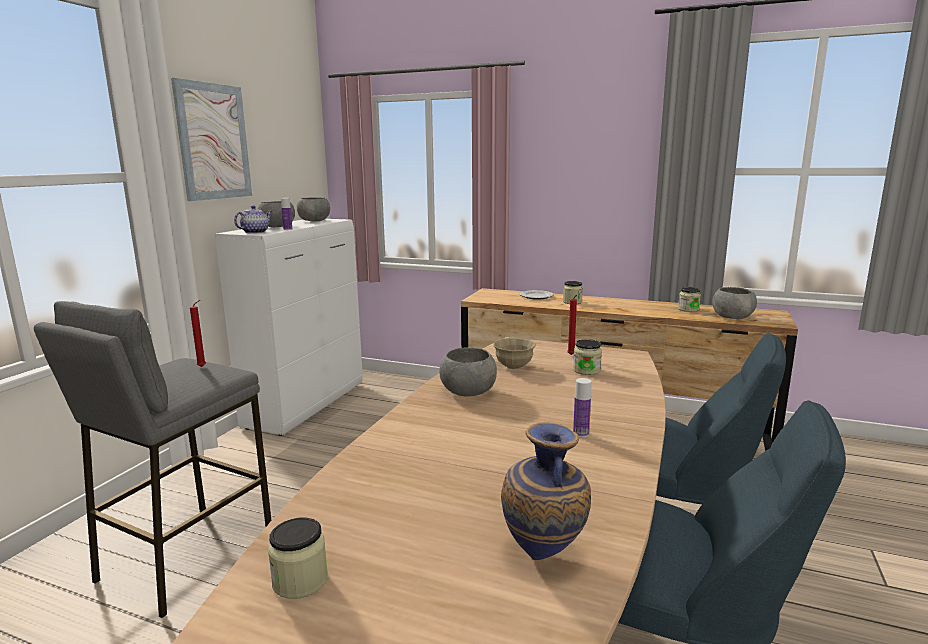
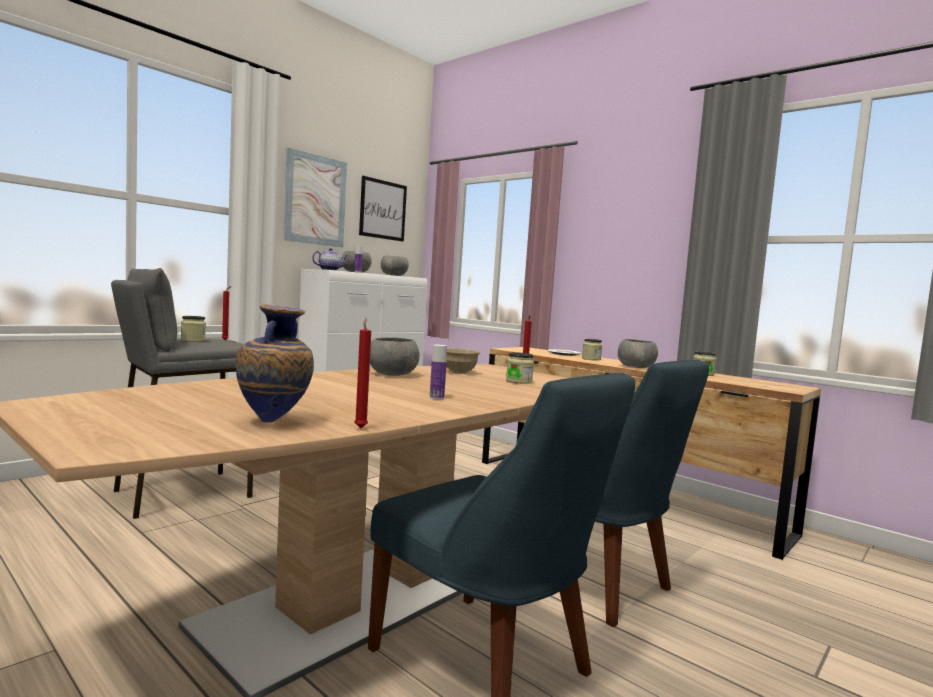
camera: 20 degrees right, 10 degrees down
(284, 140) = (383, 210): none -> picture
(300, 581) = (102, 401): jar -> jar (193, 340)
(625, 531) = (361, 427): none -> red candle
(732, 317) = (740, 382): grey bowl -> grey bowl (635, 367)

